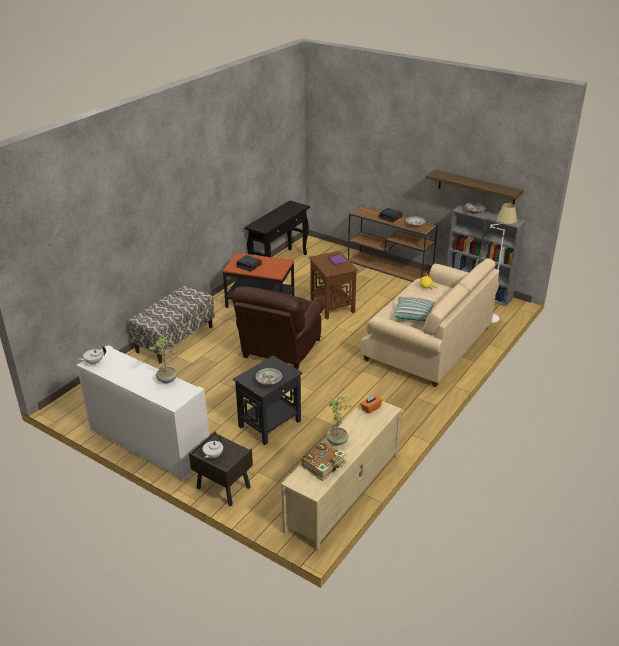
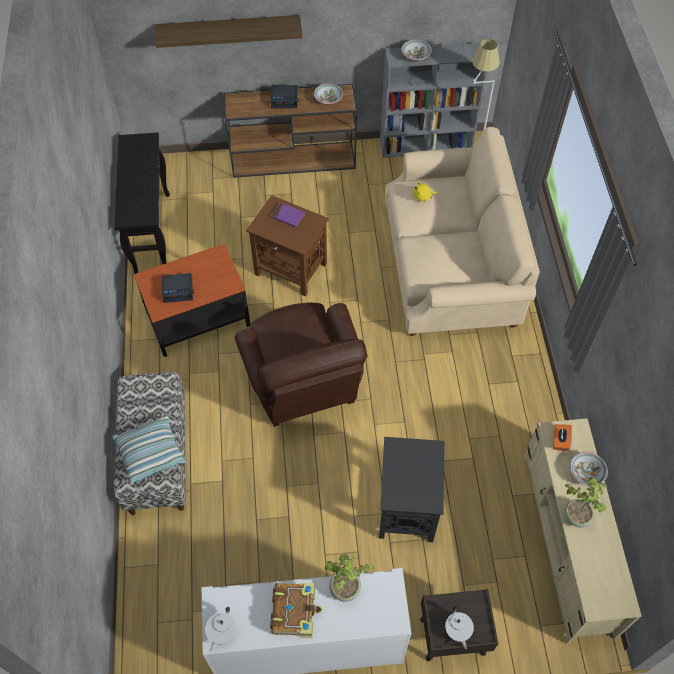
camera: 40 degrees left, 25 degrees up
(269, 382) = (426, 484): bowl -> bowl (586, 473)
(324, 465) = (599, 560): book -> book (295, 611)
(413, 315) = (454, 255): pillow -> pillow (151, 453)
(476, 188) = (407, 21): shelf -> shelf (229, 30)

